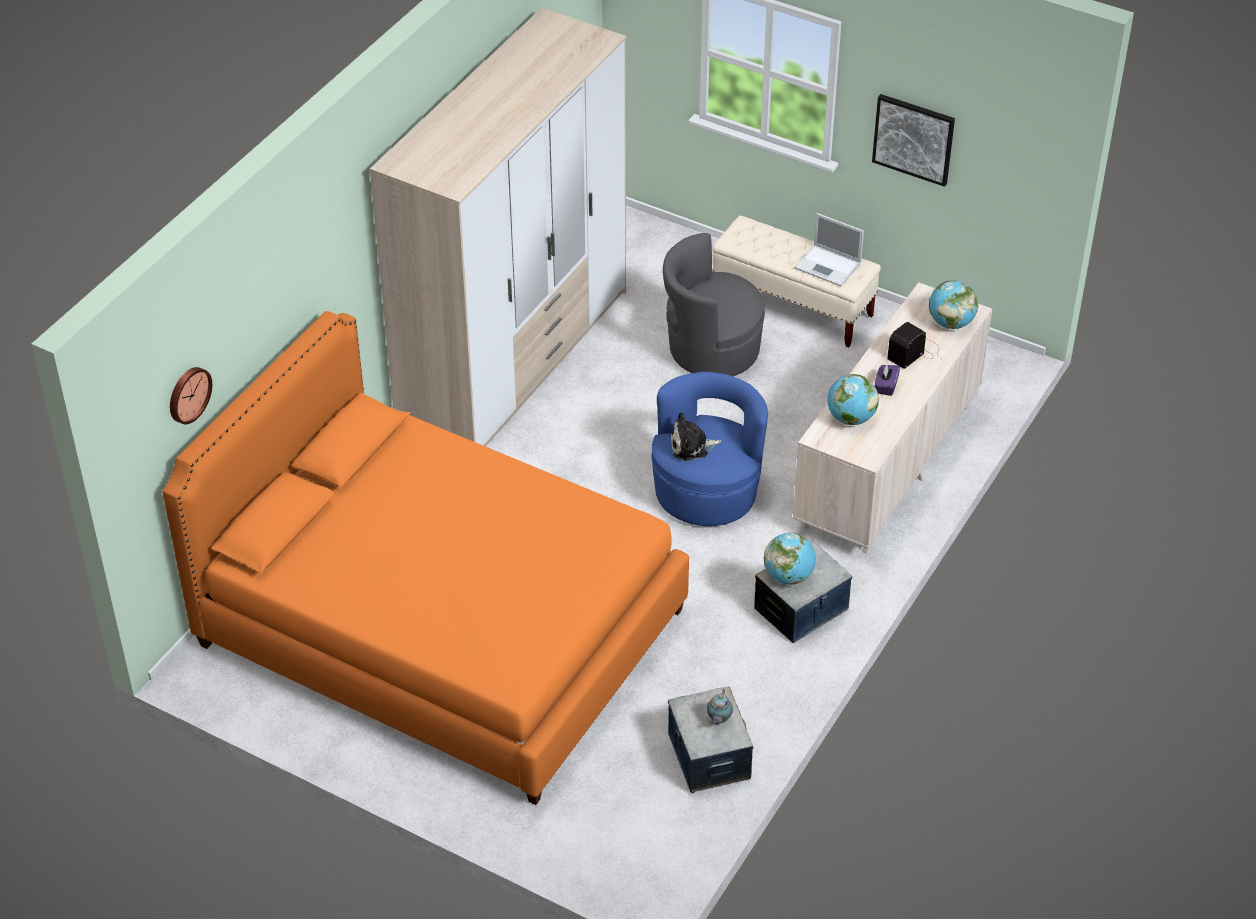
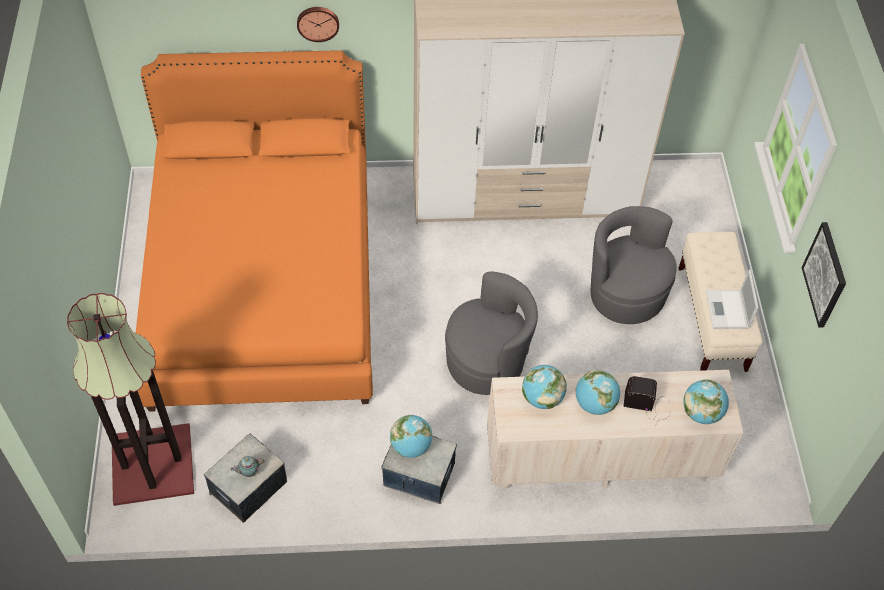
camera: 55 degrees right, 10 degrees up
(188, 394) = (184, 23): wall clock -> wall clock (318, 22)
(609, 831) = (151, 463): none -> floor lamp
(691, 446) = (476, 323): plush toy -> none
(706, 493) = (487, 362): blue armchair -> grey armchair
(886, 386) = (594, 404): purple tissue box -> globe

